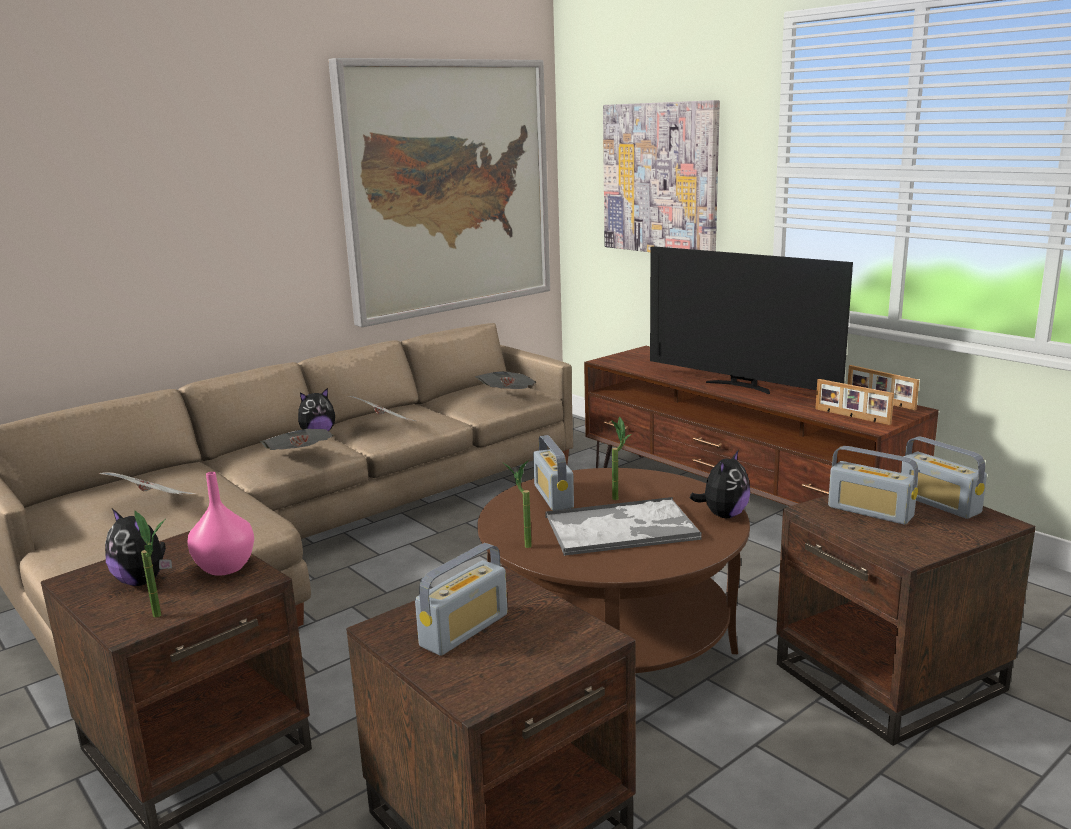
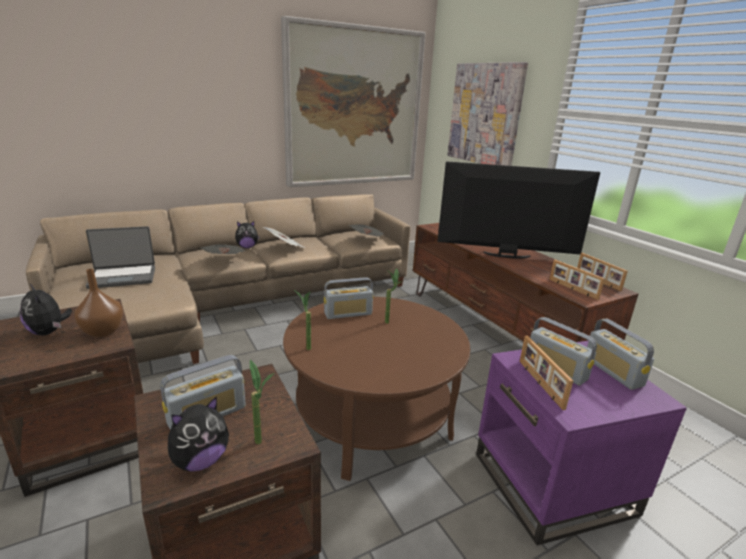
camera: 10 degrees right, 5 degrees up
(152, 504) = (123, 277): newspaper -> laptop
(164, 617) = (35, 362): potted plant -> potted plant (263, 445)
(225, 568) = (102, 332): pink vase -> brown vase
(553, 496) = (348, 313): radio -> radio turned 105 degrees counterclockwise
(622, 528) = (378, 346): tray -> none
(723, 515) = (453, 348): plush toy -> plush toy (200, 461)
(741, 386) = (506, 255): television -> television turned 135 degrees clockwise
(857, 530) = (539, 384): none -> picture frame
(890, 678) = (554, 484): brown side table -> purple side table

